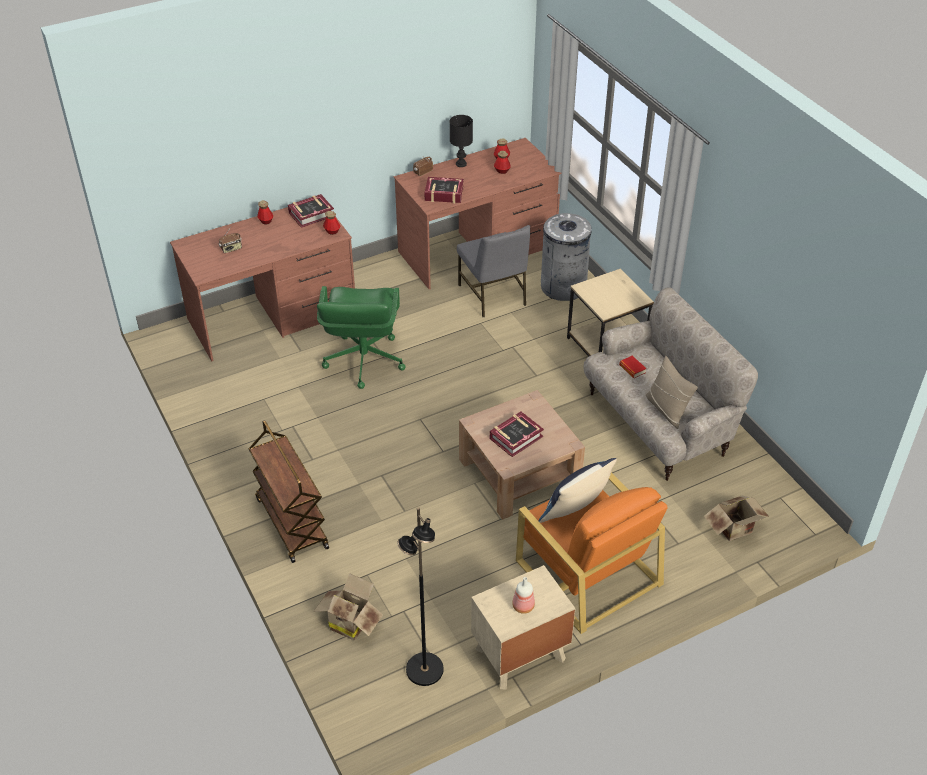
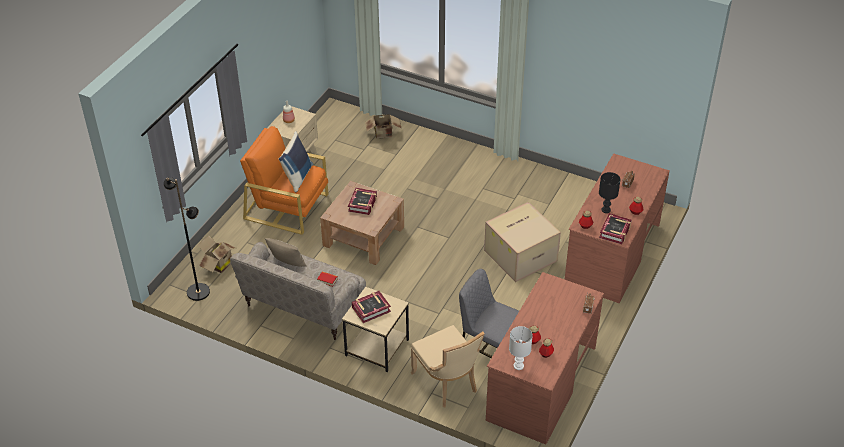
camera: 145 degrees right, 0 degrees up
(291, 523) = (457, 156): brown cart -> none
(363, 361) = (521, 254): green office chair -> cardboard box
(424, 670) = (333, 134): black floor lamp -> black floor lamp (198, 292)
(444, 194) = (550, 295): book -> book (371, 309)
(461, 164) = (570, 331): black table lamp -> black table lamp (606, 210)
(535, 161) = (518, 365): none -> white table lamp
(563, 287) = (447, 383): grey trash can -> beige chair

